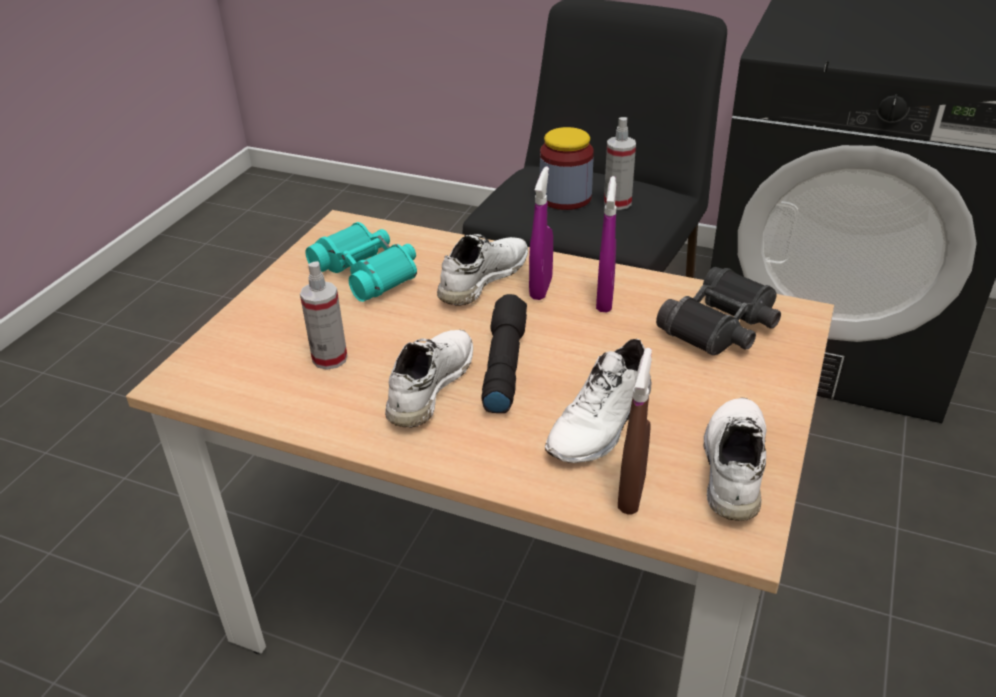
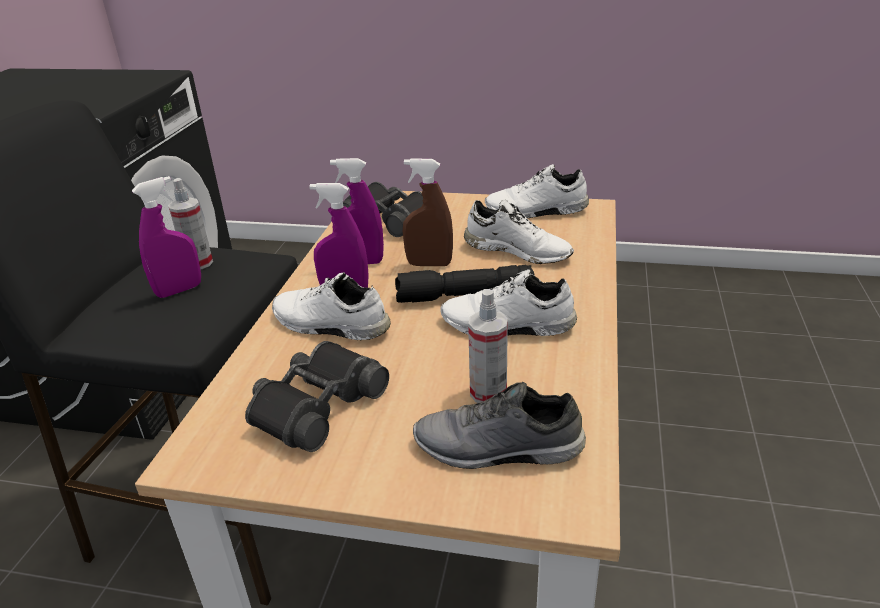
camera: 100 degrees left, 5 degrees down
(258, 353) = (497, 450): none -> grey shoe
(367, 272) = (316, 405): turquoise binoculars -> black binoculars
(565, 198) = (179, 290): jar -> purple spray bottle
(631, 494) = (579, 237): brown spray bottle -> brown spray bottle (429, 264)

